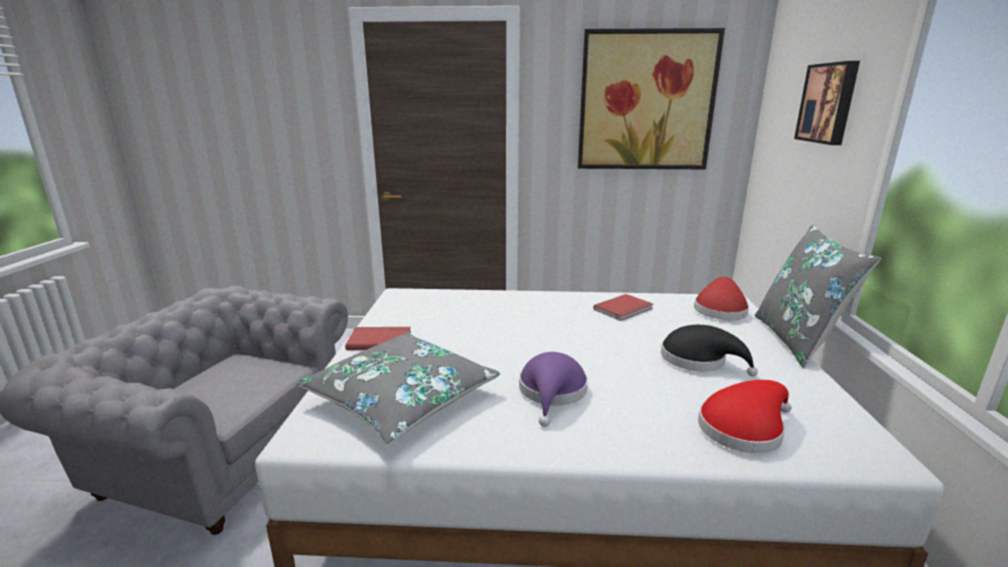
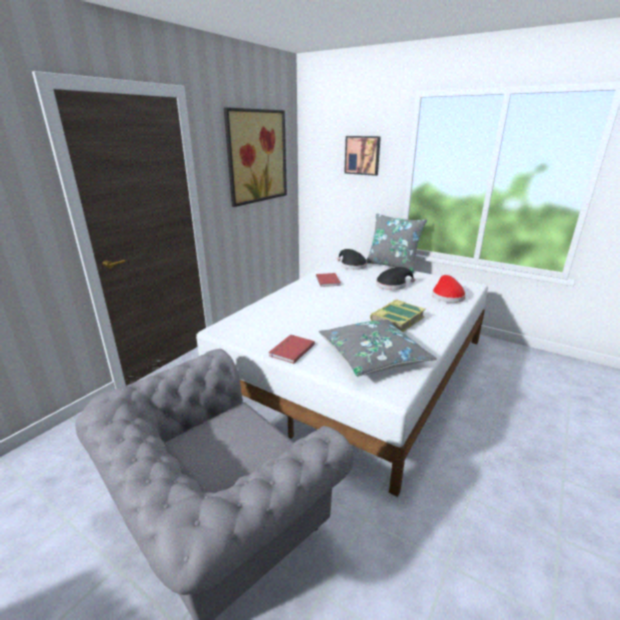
camera: 60 degrees left, 5 degrees up
(552, 392) = (396, 319): purple hat -> book
(719, 310) = (351, 266): red hat -> black hat

